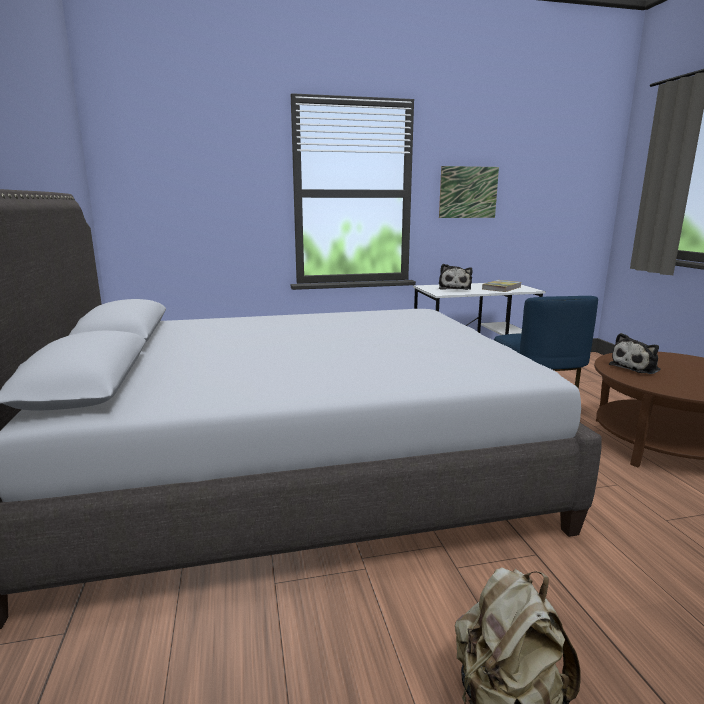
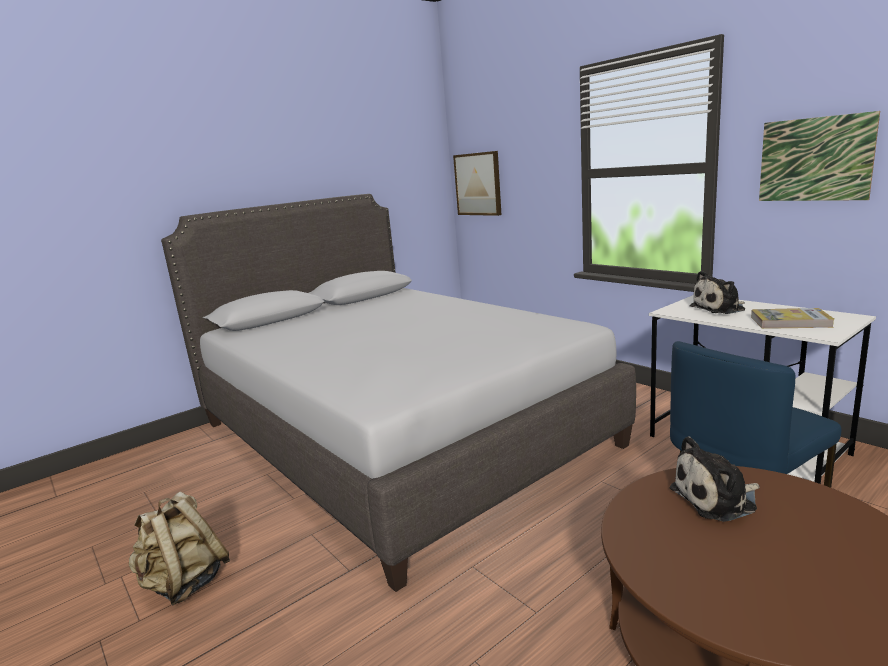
camera: 65 degrees right, 0 degrees up
(145, 198) = (478, 184): none -> picture
(636, 367) = (717, 499): plush toy -> plush toy turned 45 degrees counterclockwise

